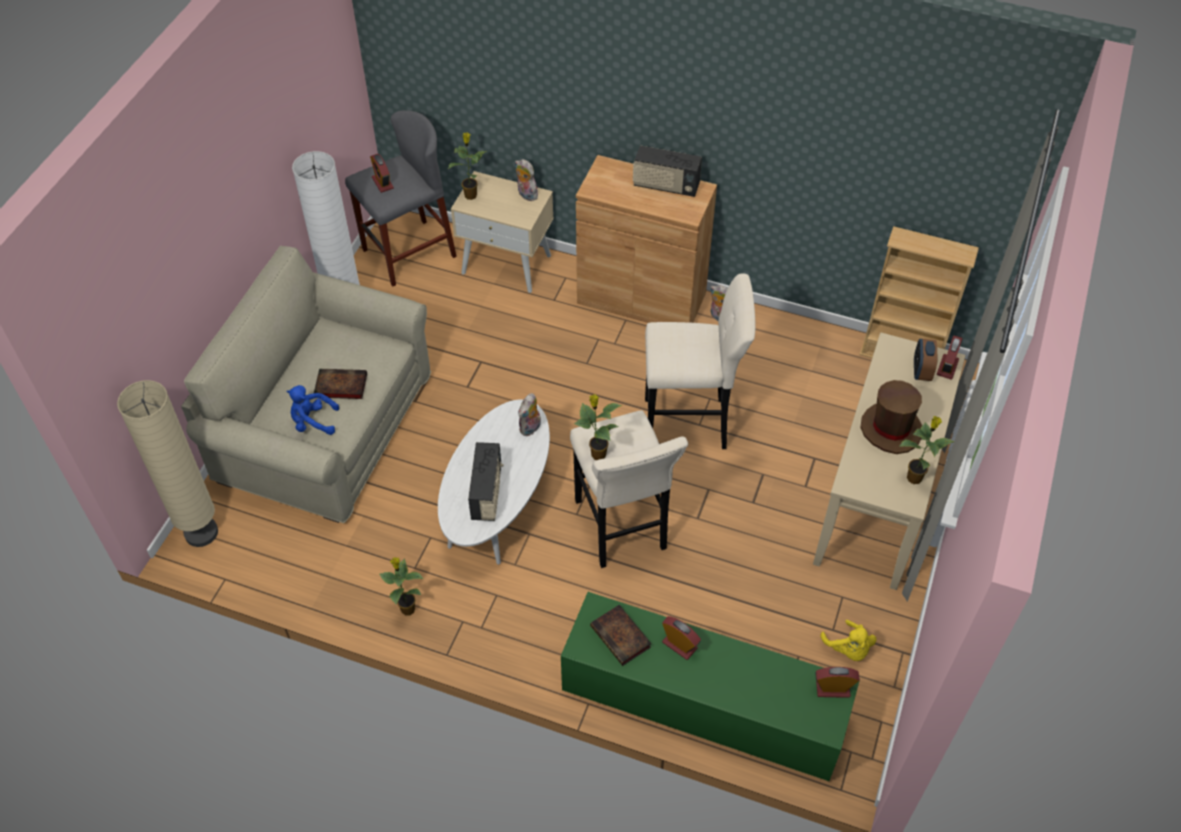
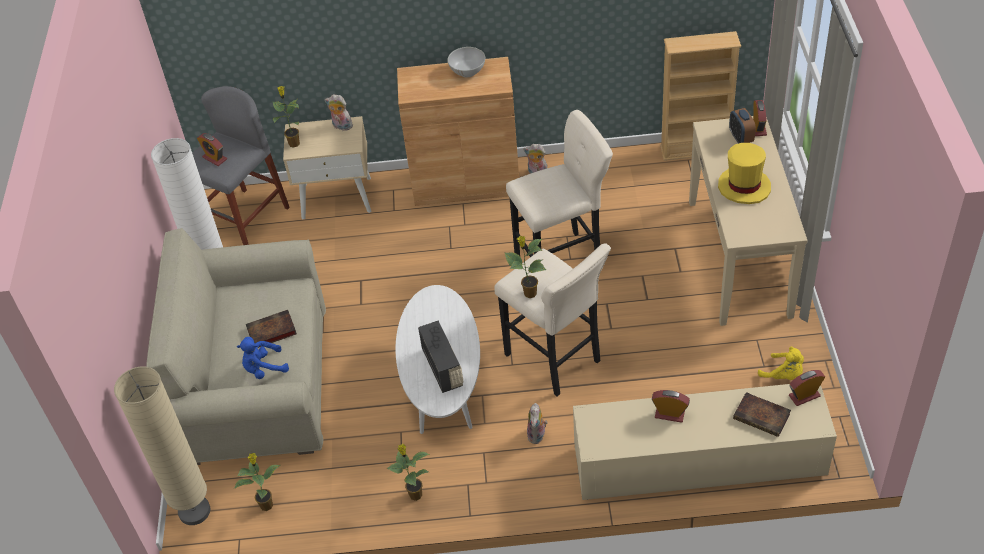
camera: 20 degrees left, 5 degrees down
(530, 428) = (448, 305): plush toy -> plush toy (537, 435)
(622, 638) = (621, 428): book -> book (763, 417)
(665, 186) = (467, 71): radio -> white bowl
(701, 704) = (697, 463): green tv stand -> beige tv stand
(891, 429) = (744, 187): brown hat -> yellow hat
(915, 477) = (782, 213): potted plant -> potted plant (267, 504)

